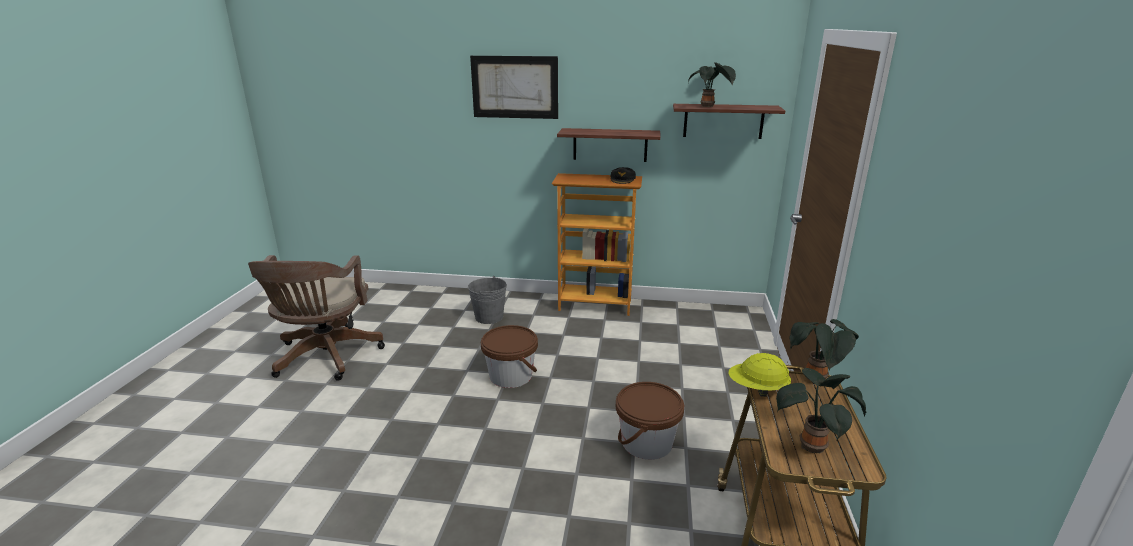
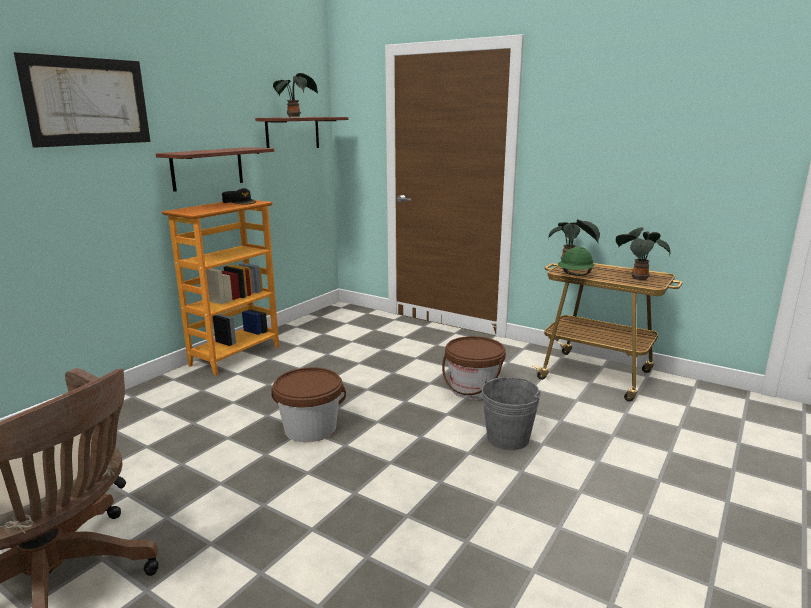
camera: 65 degrees left, 5 degrees down
(489, 317) = (163, 417): grey bucket -> grey bucket (508, 438)
(757, 389) = (575, 275): yellow hard hat -> green hard hat

